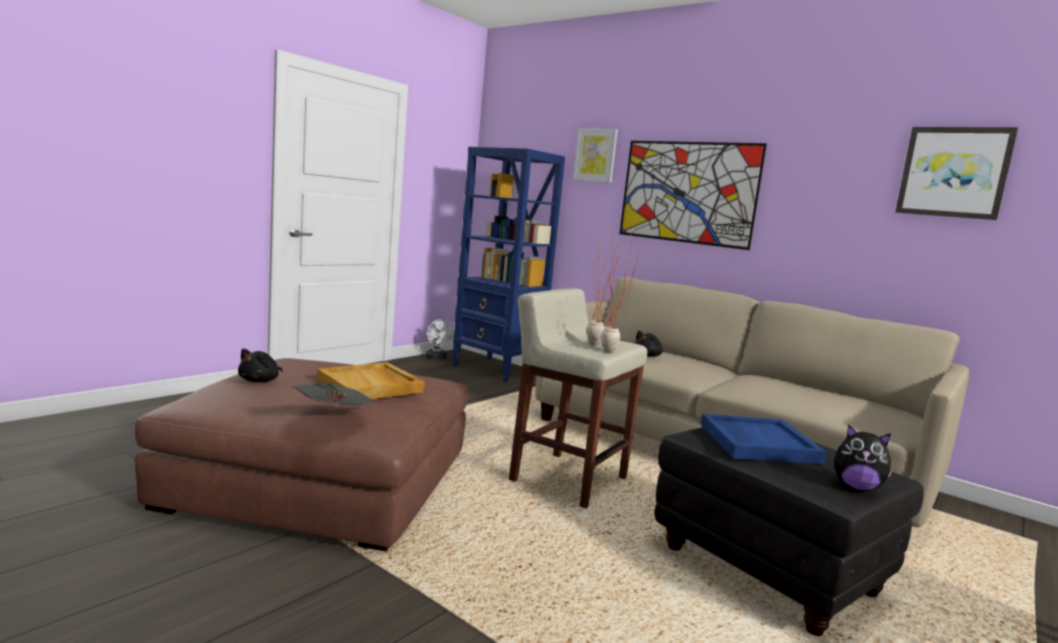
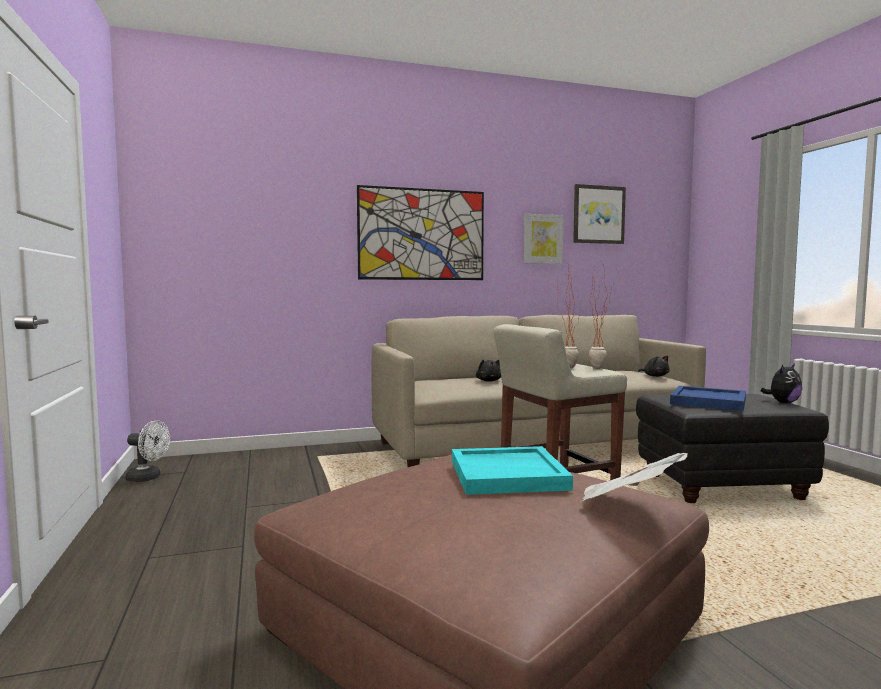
camera: 55 degrees left, 5 degrees down
(260, 381) = (447, 527): black plush toy -> black plush toy (655, 376)
(371, 385) = (508, 474): beige tray -> turquoise tray
(497, 369) = (241, 461): blue bookcase -> none
(595, 155) = (315, 199): picture -> picture (542, 239)

